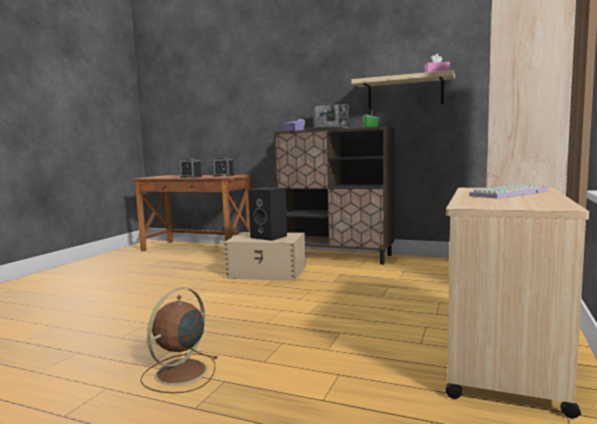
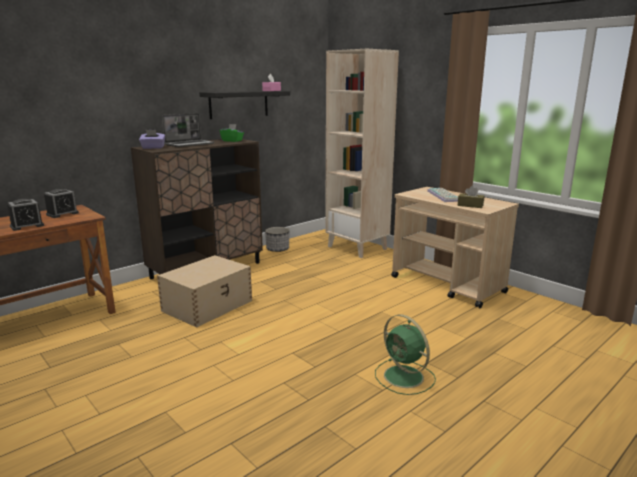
camera: 65 degrees left, 10 degrees up
(179, 373) = (405, 377): brown fan -> green fan
(269, 237) = (209, 269): black speaker -> none
(405, 92) = (239, 104): beige shelf -> black shelf
(430, 262) = (277, 249): none -> planter
(480, 201) = (470, 205): none -> brown tissue box

